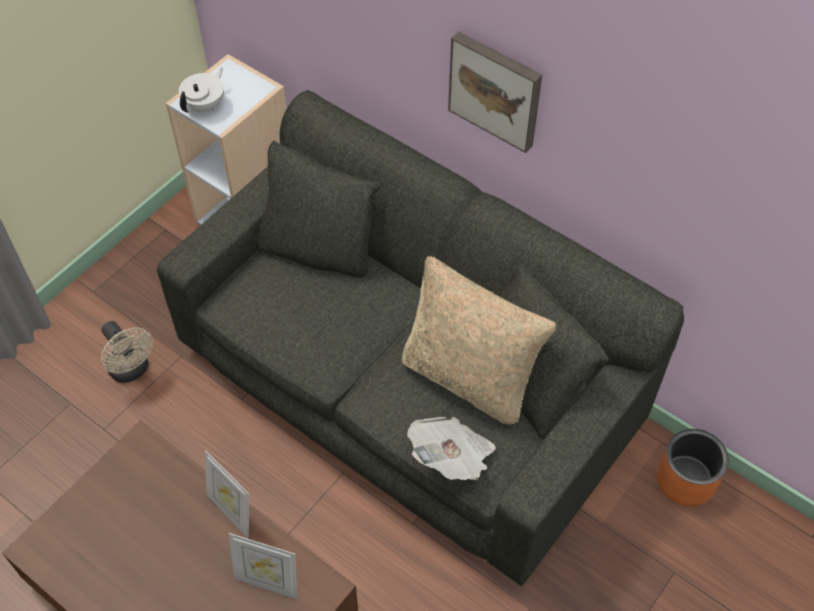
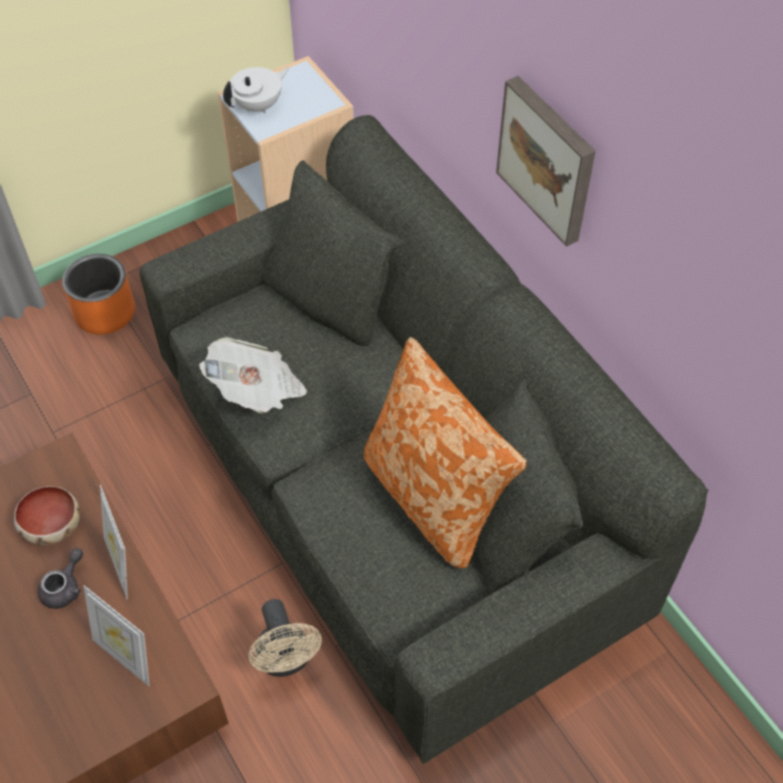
camera: 20 degrees right, 0 degrees up
(132, 370) = (107, 379): beige fan -> beige fan (286, 660)
(157, 501) = (51, 526): none -> bowl
(192, 545) = (65, 587): none -> grey teapot
(452, 458) = (374, 584): newspaper -> newspaper (257, 390)
(468, 381) = (432, 501): beige pillow -> orange pillow
(686, 480) = (680, 707): orange planter -> orange planter (105, 312)

